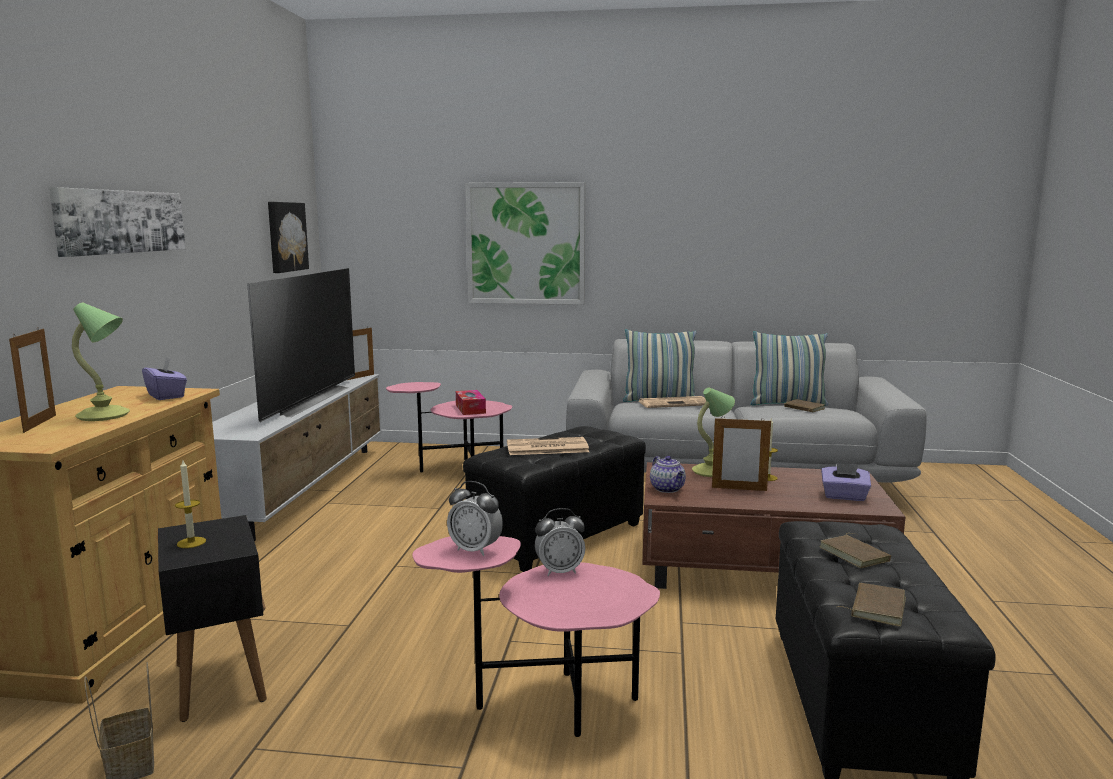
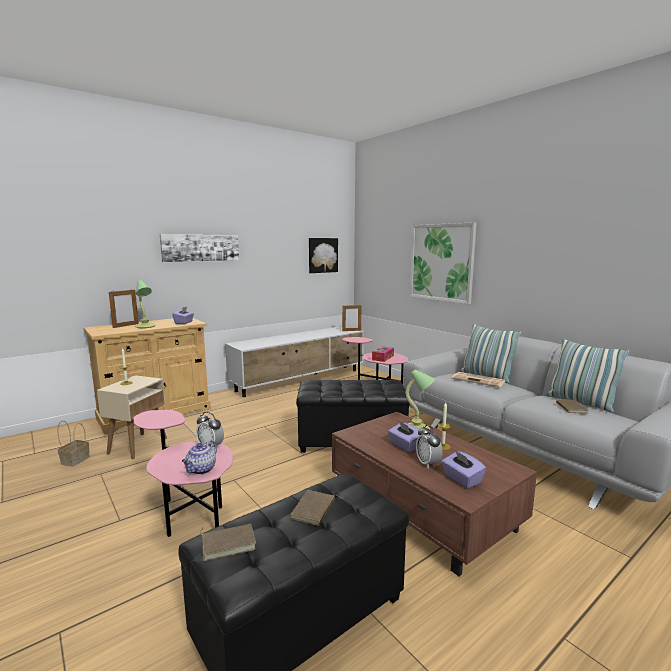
camera: 45 degrees right, 0 degrees up
(219, 681) = (138, 445): black side table -> beige side table
(305, 400) = (301, 337): television -> none
(475, 550) = (160, 419): alarm clock -> alarm clock (428, 463)
(546, 448) = (342, 385): newspaper -> none
(668, 489) = (365, 430): teapot -> teapot (201, 470)
(739, 489) = (405, 446): picture frame -> purple tissue box

